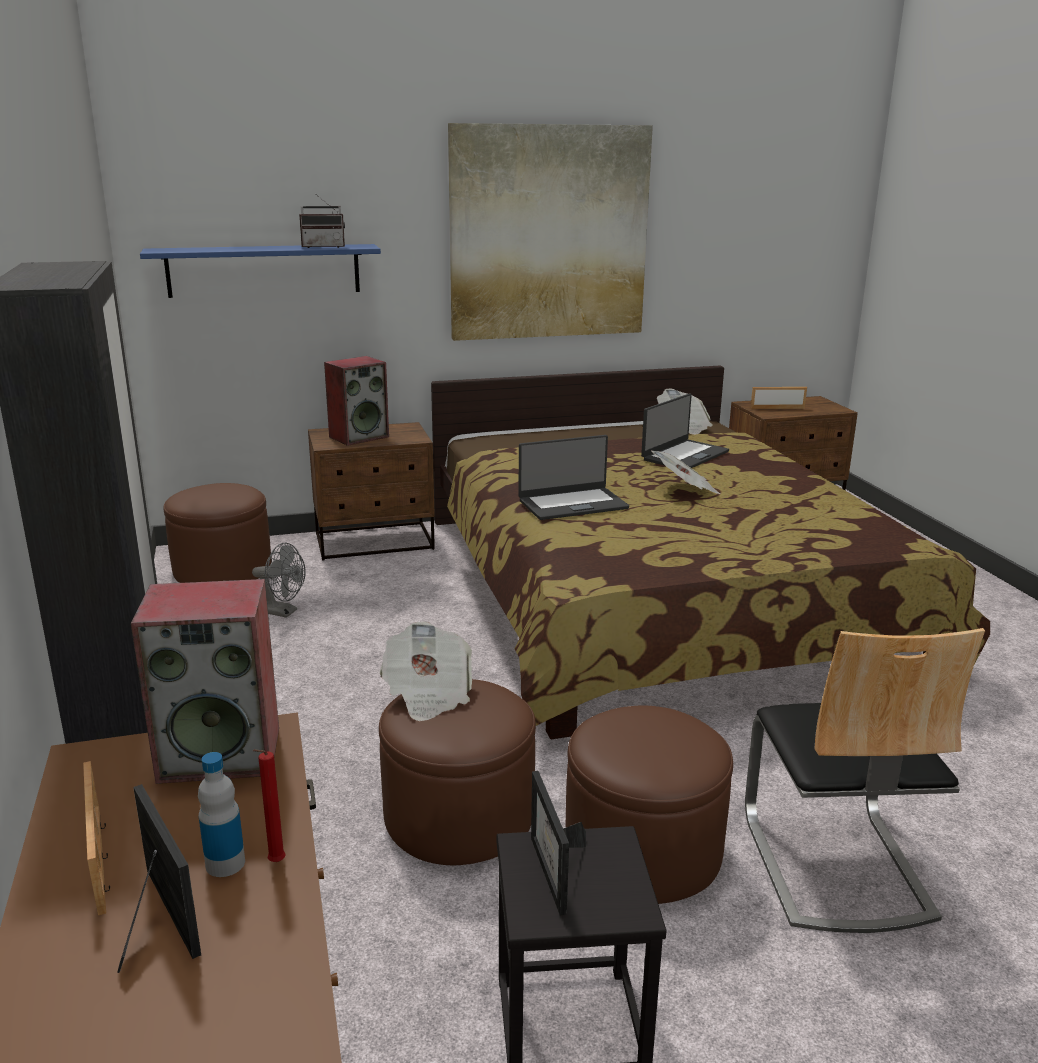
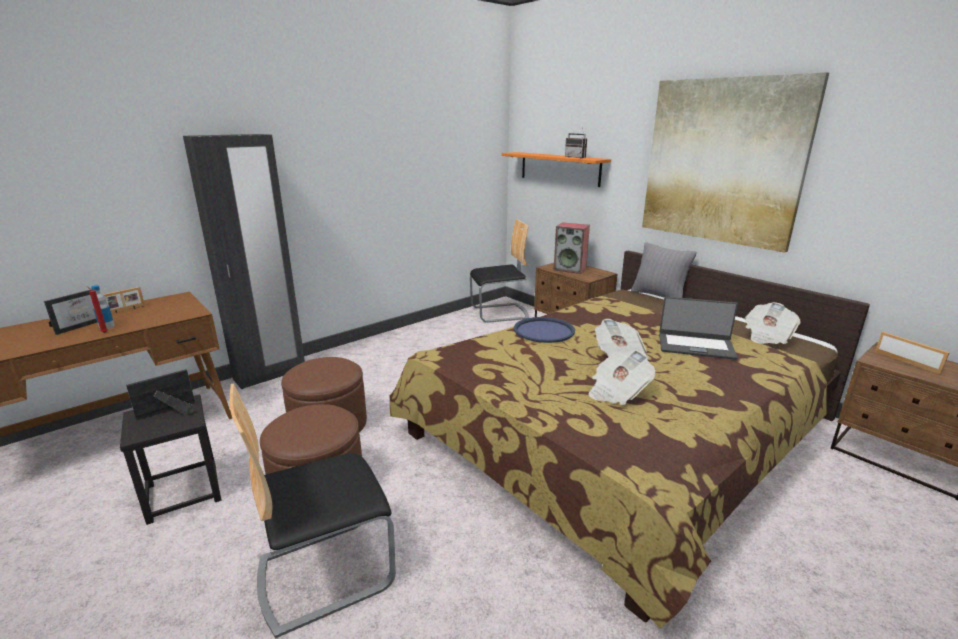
camera: 65 degrees right, 0 degrees up
(222, 569) = (499, 313): brown ottoman -> chair
(222, 753) = (180, 311): speaker -> none
(264, 270) = (559, 168): blue shelf -> orange shelf
(283, 612) = (474, 336): grey fan -> none
(428, 694) = (333, 360): newspaper -> newspaper (617, 392)
(508, 431) = (658, 296): none -> grey pillow
(572, 504) = (544, 330): laptop -> blue tray

